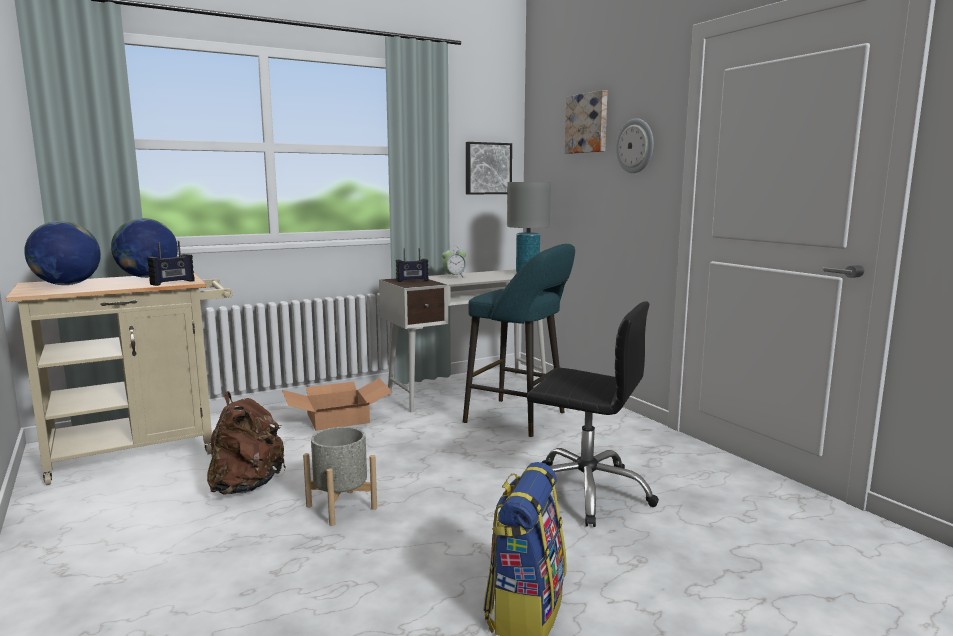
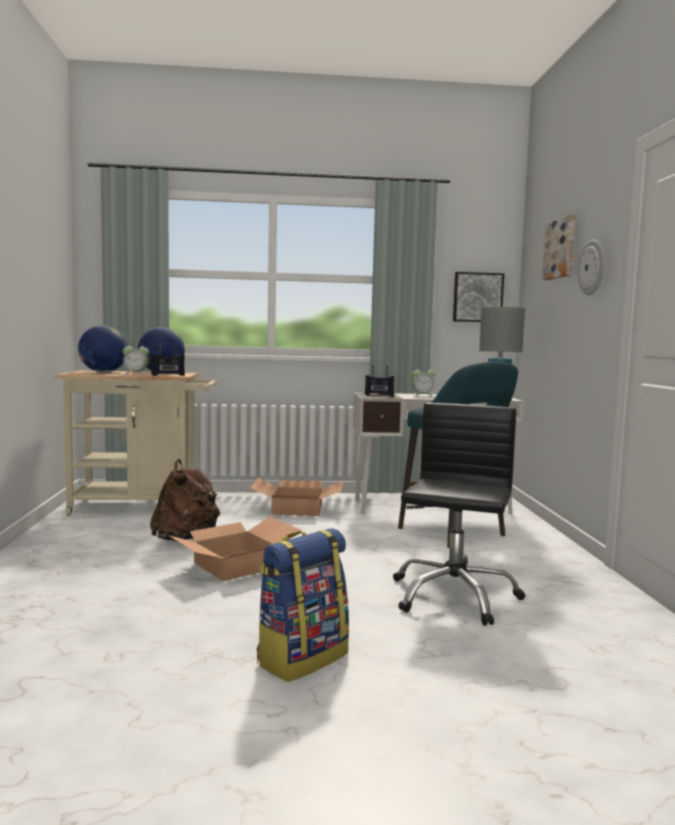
camera: 25 degrees right, 5 degrees down
(125, 285) = (135, 374): none -> alarm clock
(341, 507) = (236, 565): grey planter -> cardboard box
(586, 492) = (453, 596): black office chair -> black office chair turned 120 degrees counterclockwise

